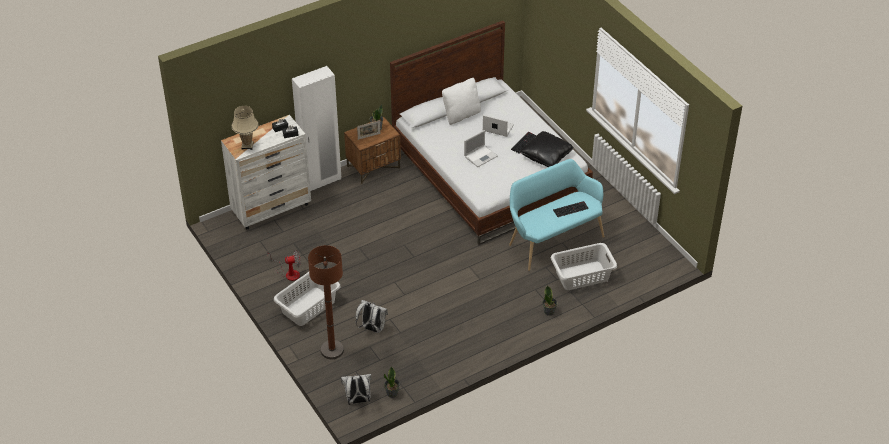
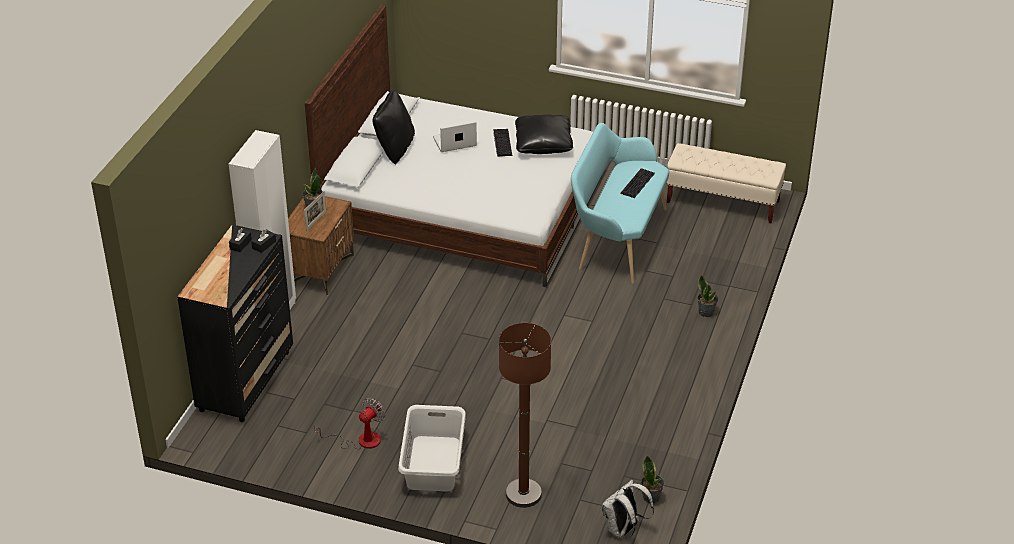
camera: 40 degrees left, 5 degrees down
(247, 146) = (223, 285): beige table lamp -> none
(271, 208) = (246, 380): white dresser -> black dresser
(372, 328) = (539, 442): white backpack -> none
(461, 115) = (395, 149): white pillow -> black pillow
(481, 156) = (473, 178): laptop -> none
(582, 276) = (694, 258): white laundry basket -> none
(644, 252) = (723, 202): none -> beige bench

